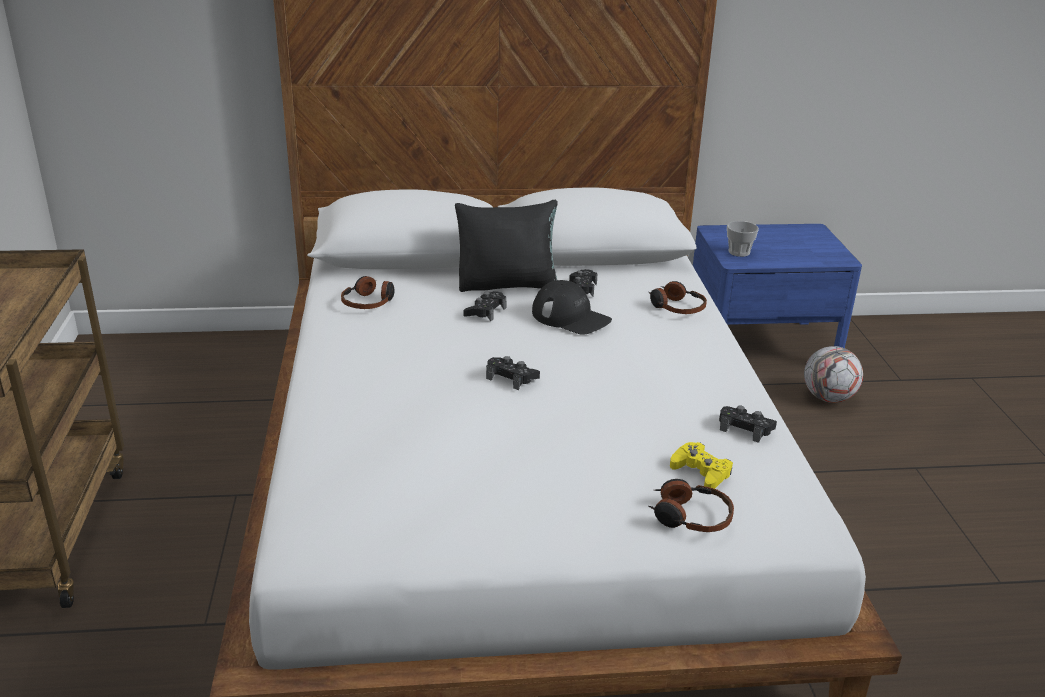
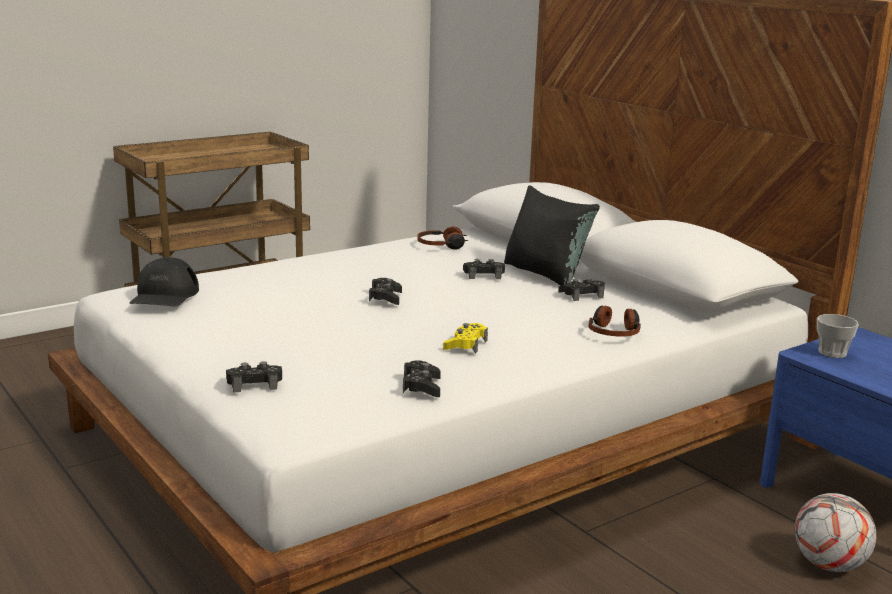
camera: 60 degrees right, 10 degrees down
(571, 317) = (521, 300): black cap -> black cap (164, 295)
(690, 517) = (254, 384): headphones -> black game controller
(701, 472) = (326, 379): yellow game controller -> yellow game controller (465, 345)

